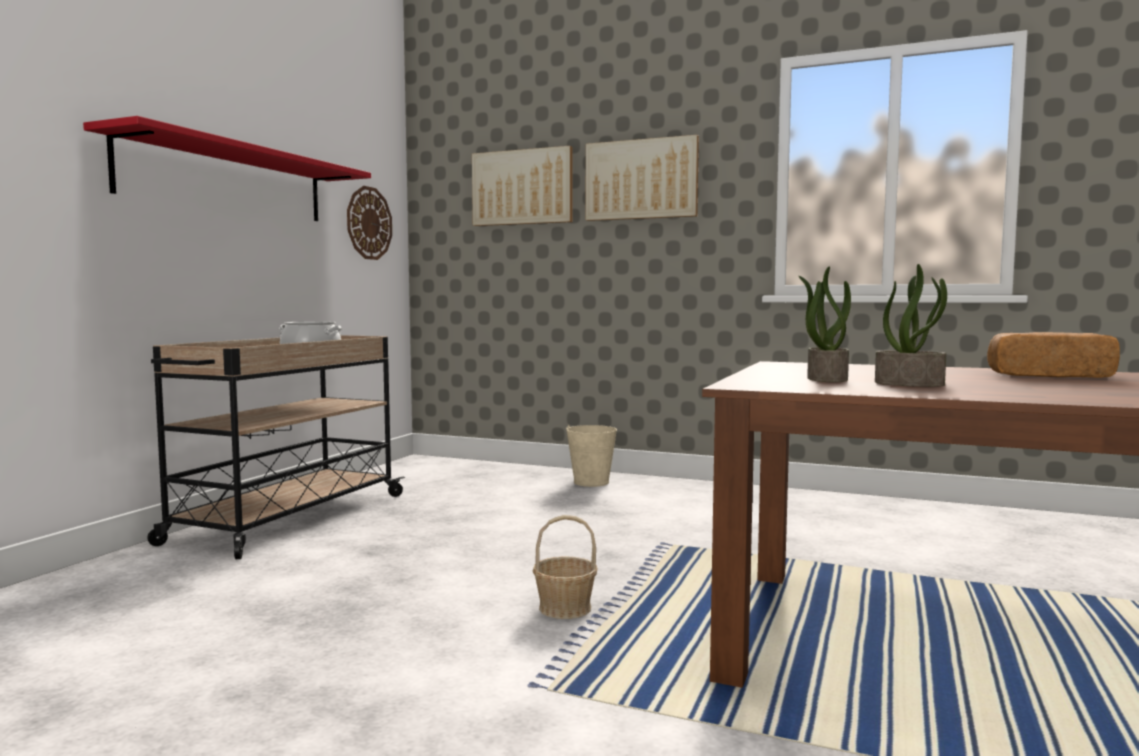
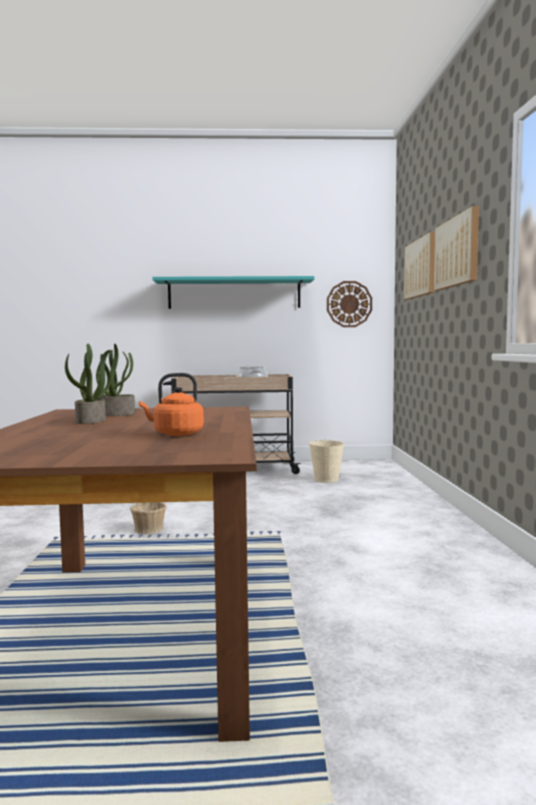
camera: 65 degrees right, 0 degrees up
(228, 181) = (234, 294): red shelf -> turquoise shelf
(591, 482) = (401, 498): beige bucket -> beige bucket (326, 479)
(1049, 376) = (175, 434): bread -> orange kettle

